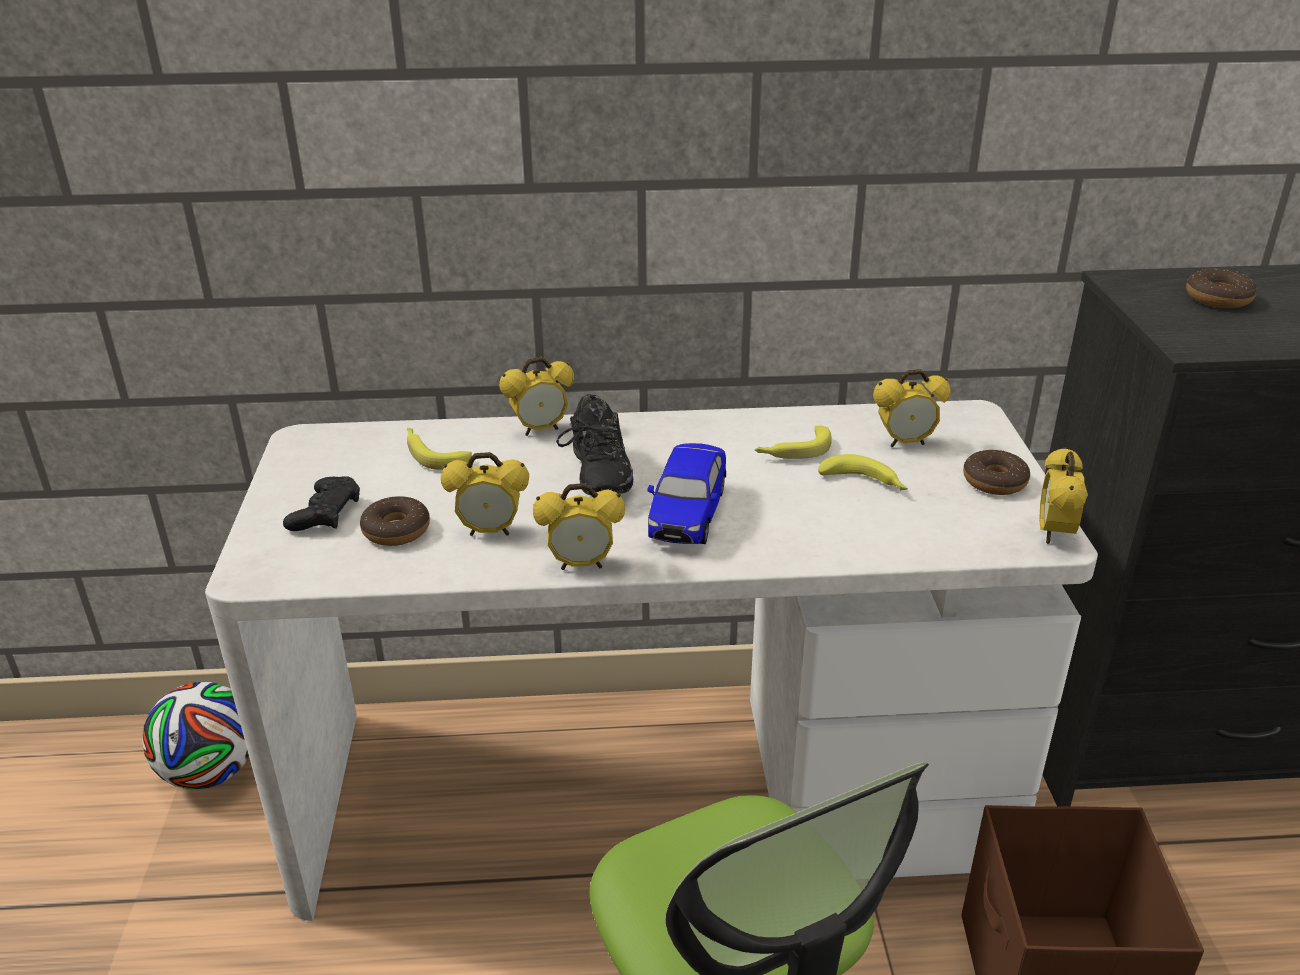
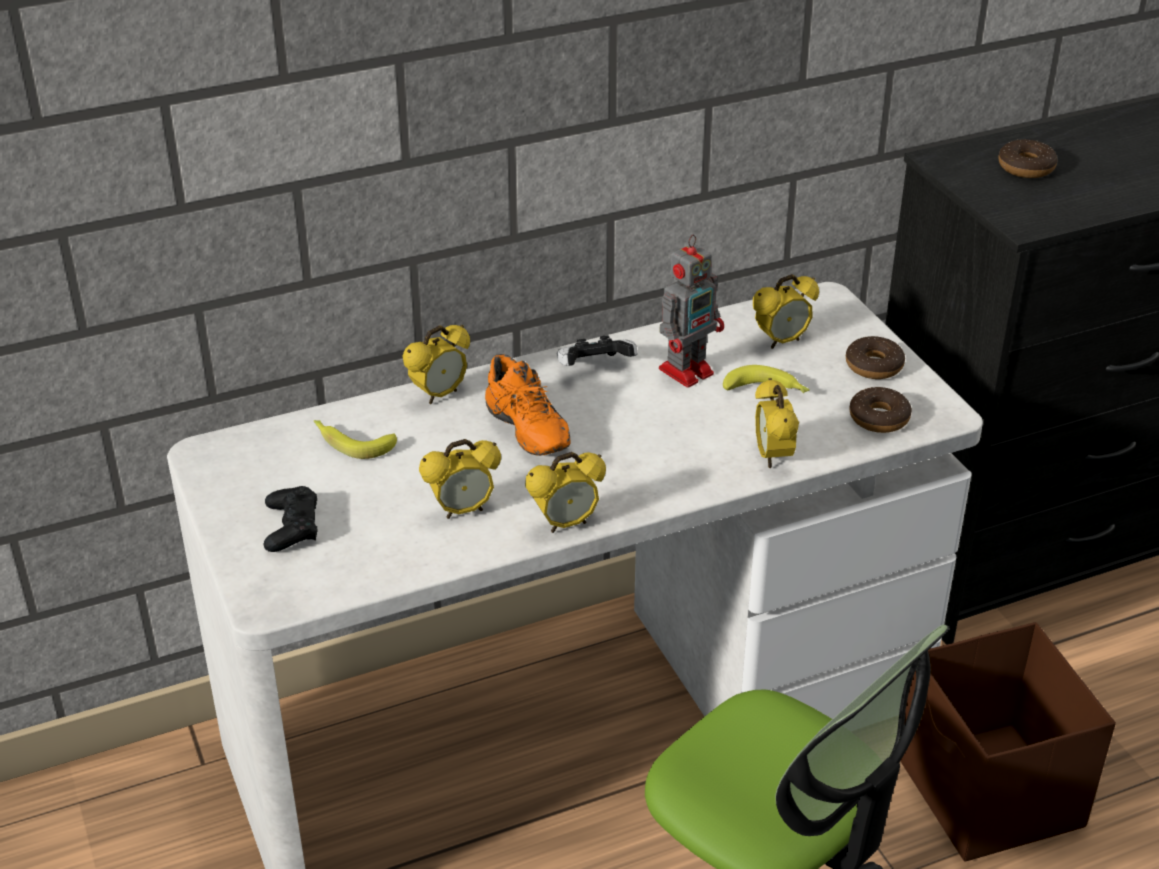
camera: 20 degrees left, 5 degrees up
(210, 772) = (117, 821): football -> none
(396, 530) = (374, 529): donut -> donut (879, 418)
(595, 475) = (523, 432): black shoe -> orange shoe
(687, 515) = (630, 455): toy car -> none
(700, 434) = (594, 369): none -> game controller
(793, 451) = (688, 370): banana -> toy robot
(1053, 534) = (941, 407): alarm clock -> alarm clock (772, 457)

